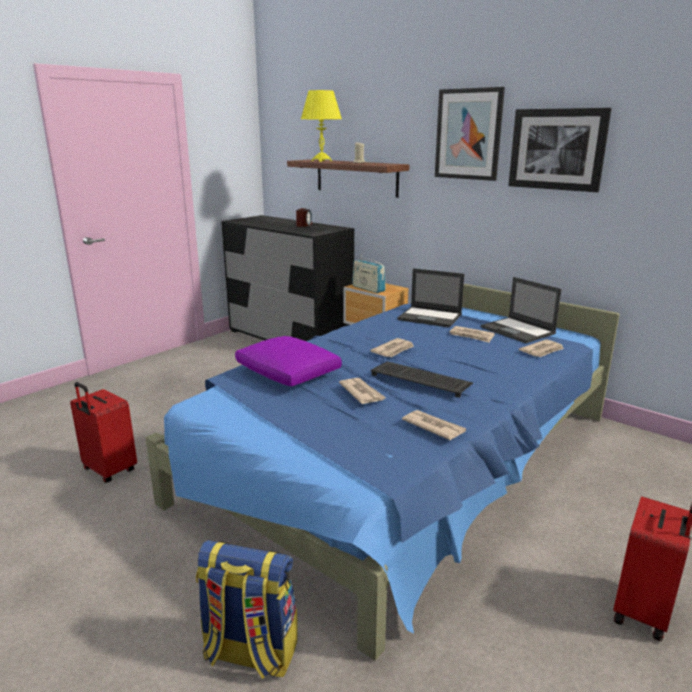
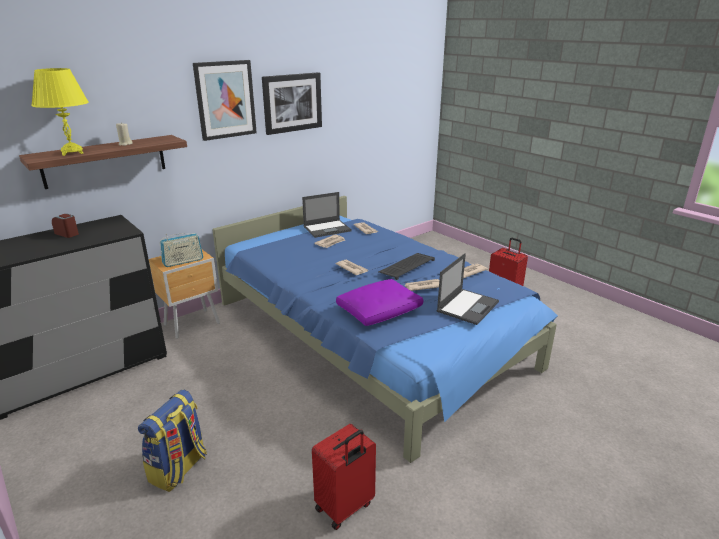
camera: 80 degrees left, 5 degrees up
(249, 653) = (551, 410): backpack -> backpack (179, 469)
(430, 317) = (282, 249): laptop -> laptop (468, 306)

